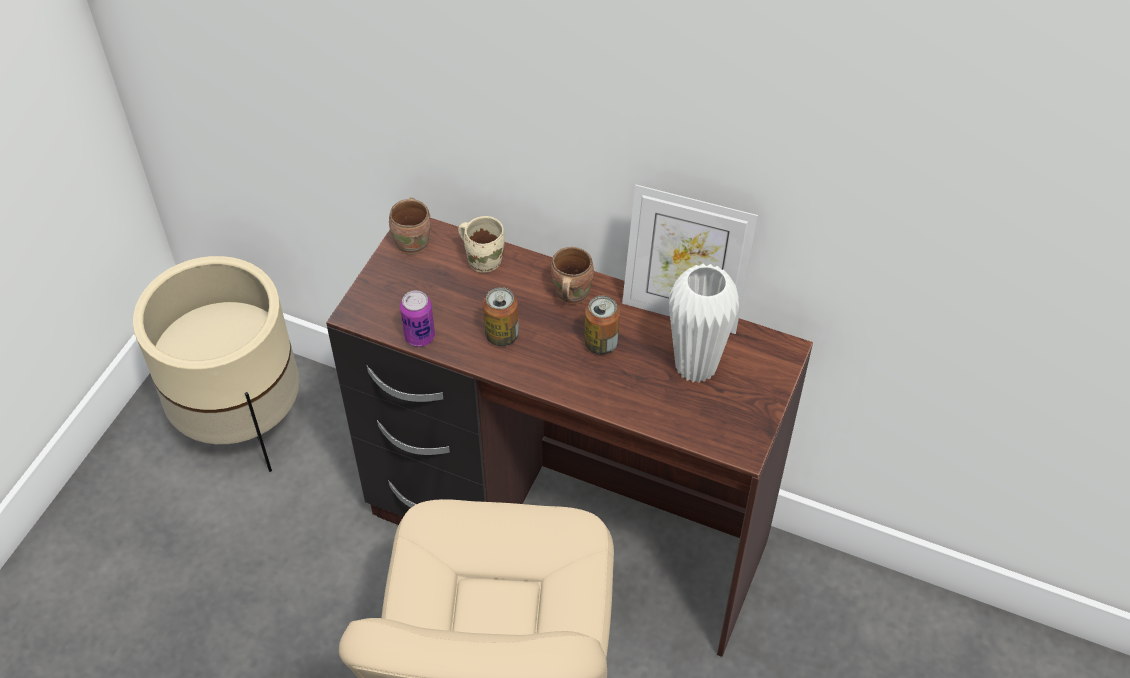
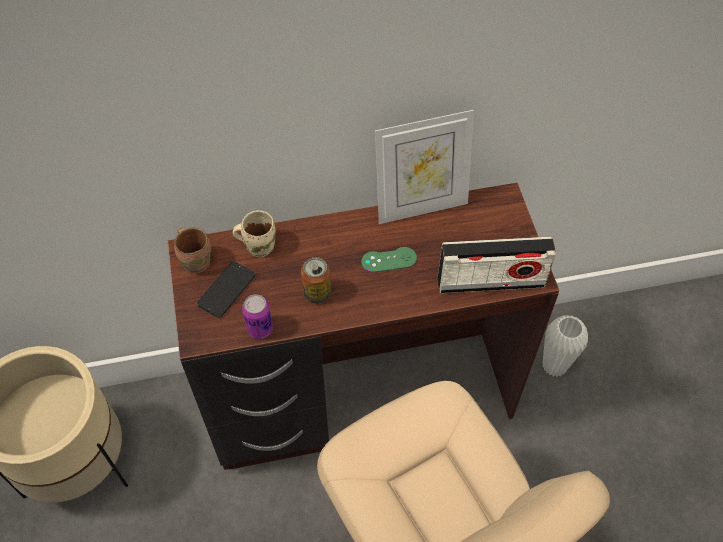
camera: 35 degrees left, 5 degrees up
(419, 284) = (226, 290): none -> phone
(569, 294) = (339, 237): brown mug -> none
(601, 343) = (389, 260): can -> green game controller
(689, 424) = (490, 281): none -> radio
(696, 366) = (462, 240): white vase -> white vase (554, 366)

